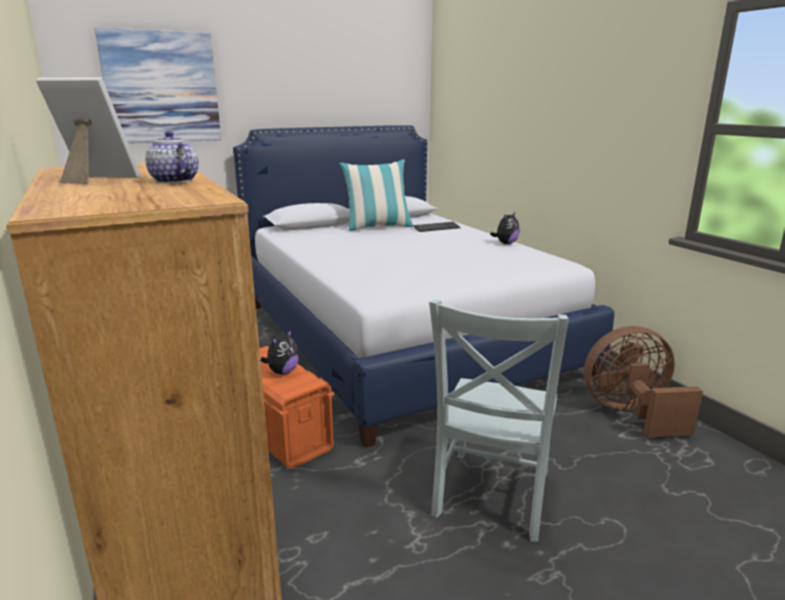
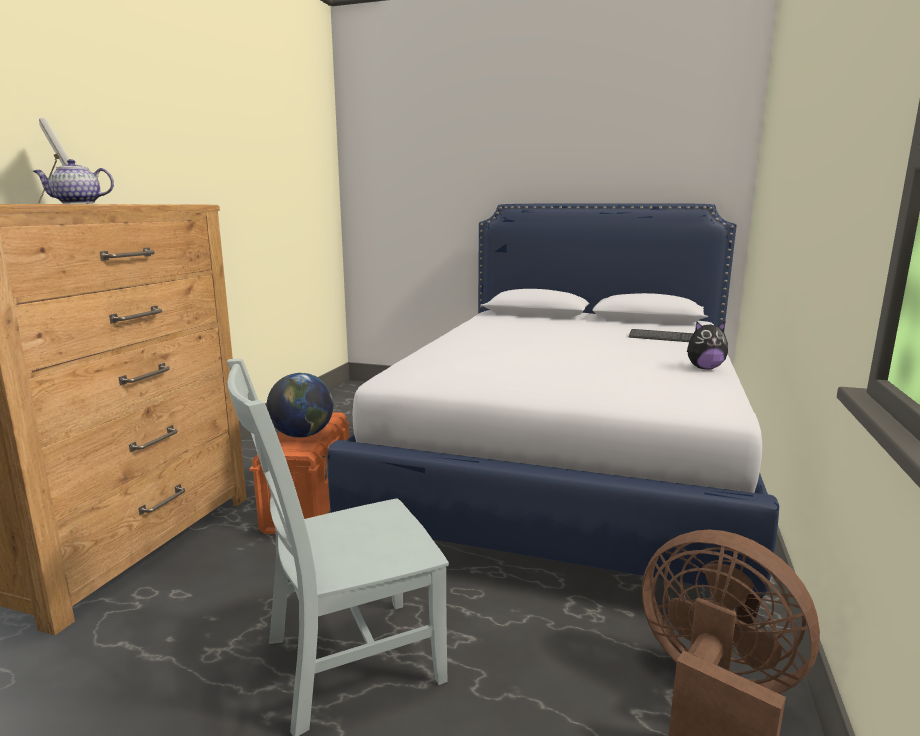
camera: 45 degrees right, 5 degrees down
(162, 87) = (425, 162): picture -> none
(173, 181) = (76, 203): teapot -> teapot turned 105 degrees counterclockwise
(282, 372) = (303, 435): plush toy -> globe
(378, 227) = (595, 326): pillow -> none

